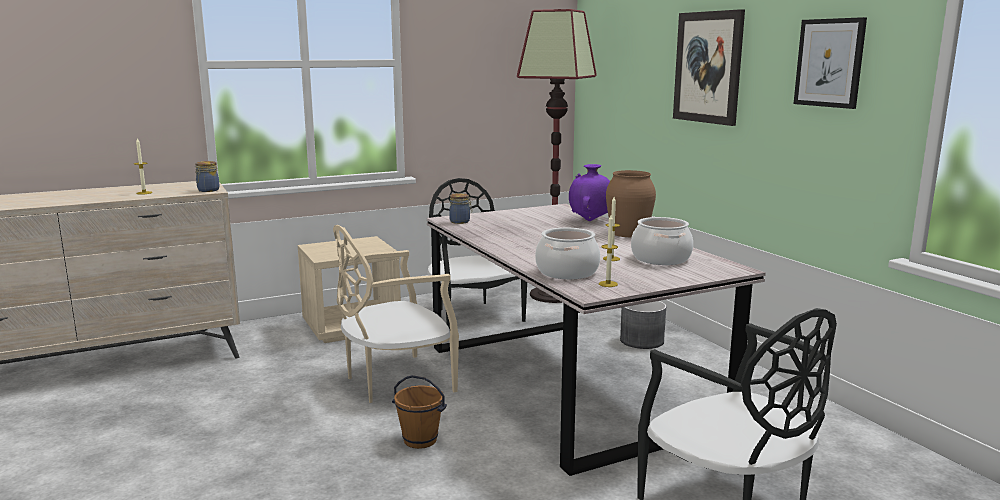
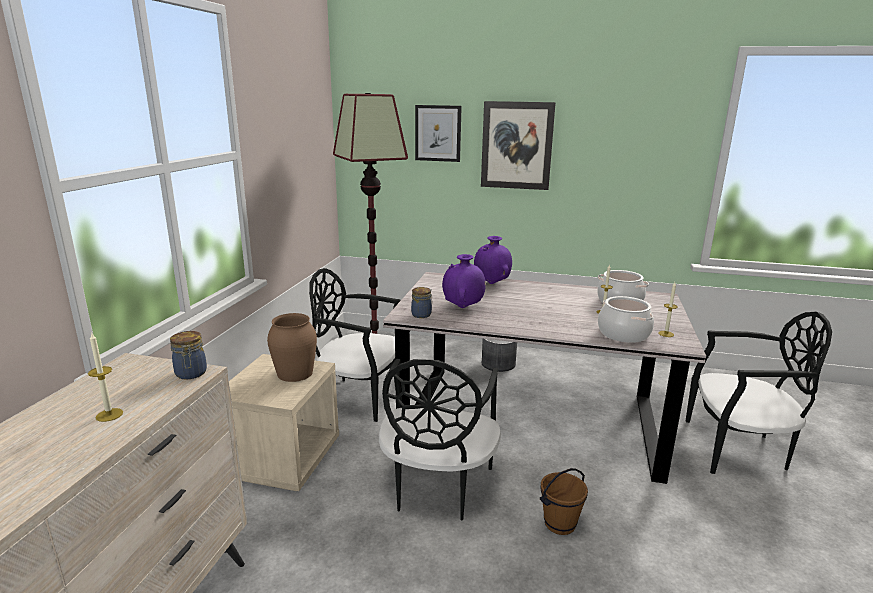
camera: 50 degrees left, 5 degrees up
(396, 381) = (436, 488): beige chair -> black chair
(505, 226) = (463, 307): none -> purple vase
(629, 233) = (543, 287): brown vase -> brown vase (295, 373)
(829, 63) = (637, 144): picture -> picture (438, 133)

